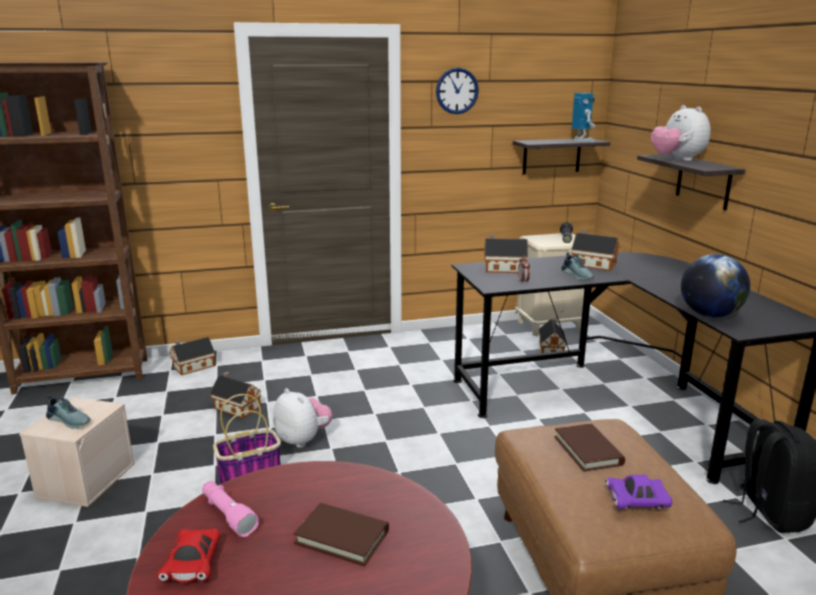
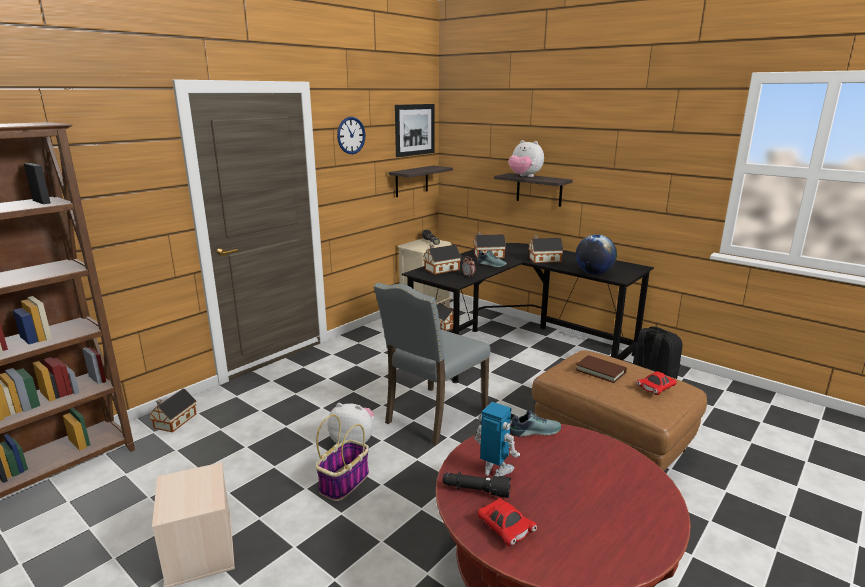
camera: 35 degrees left, 0 degrees up
(70, 420) = (189, 494): shoe -> shoe (534, 431)
(227, 514) = (475, 490): pink flashlight -> black flashlight
(236, 407) = (264, 439): toy house -> toy house (543, 259)
(342, 537) = (561, 470): brown book -> none
(411, 444) = (433, 416): none -> grey chair
(563, 88) = (414, 129): none -> picture
(581, 140) = (434, 168): toy robot -> toy robot (495, 471)
(637, 502) = (656, 389): purple toy car -> red toy car

